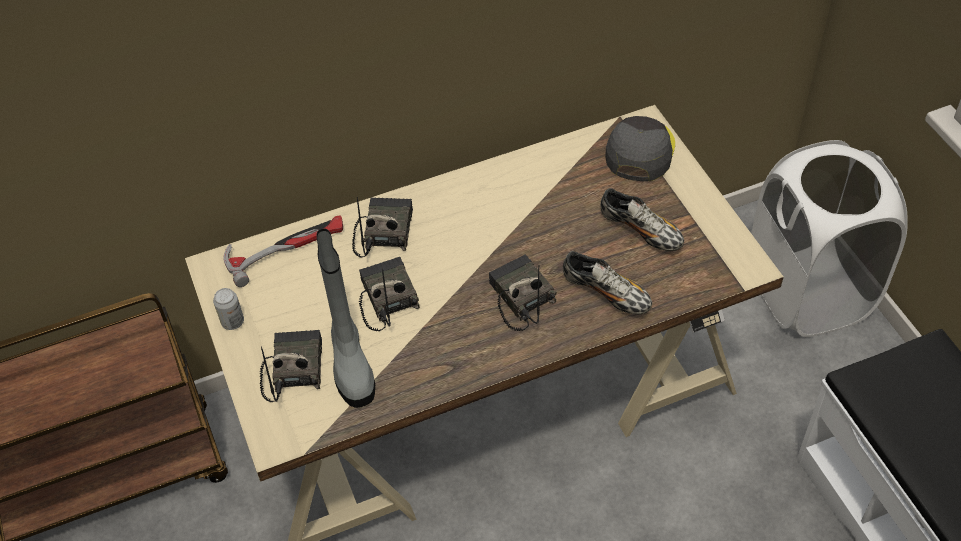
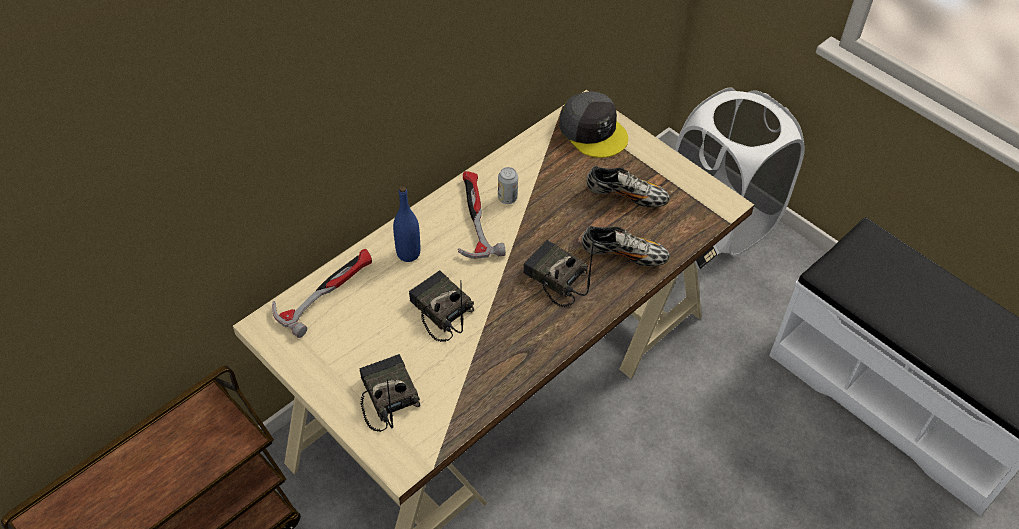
camera: 25 degrees left, 0 degrees up
(232, 322) = (308, 370): can -> can (507, 198)
(351, 363) = (436, 376): grey boot -> none
(383, 232) = (408, 253): radio -> blue bottle
(467, 212) = (474, 218): none -> hammer
(639, 151) = (593, 131): grey cap -> grey cap turned 150 degrees clockwise

